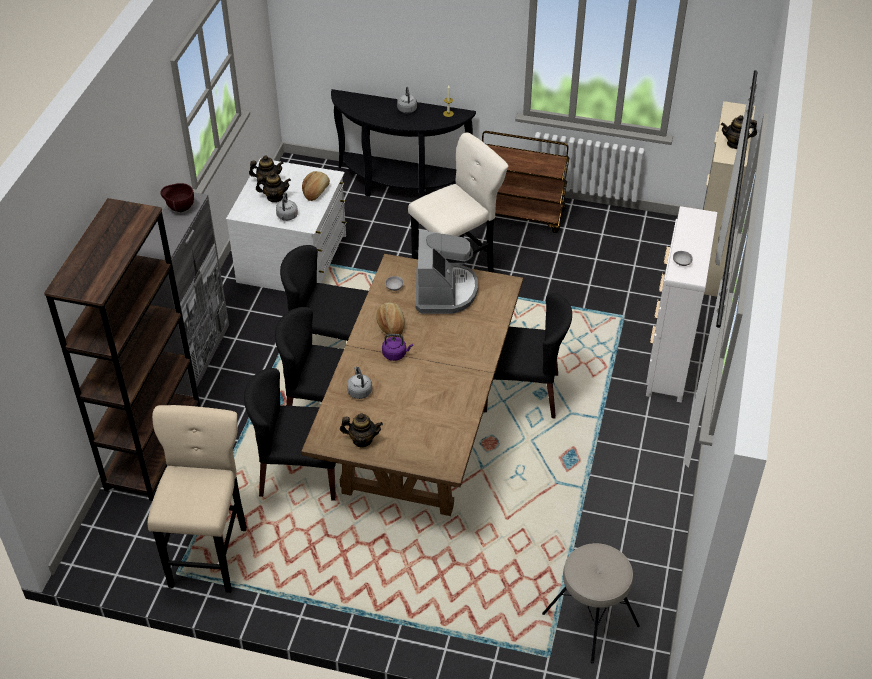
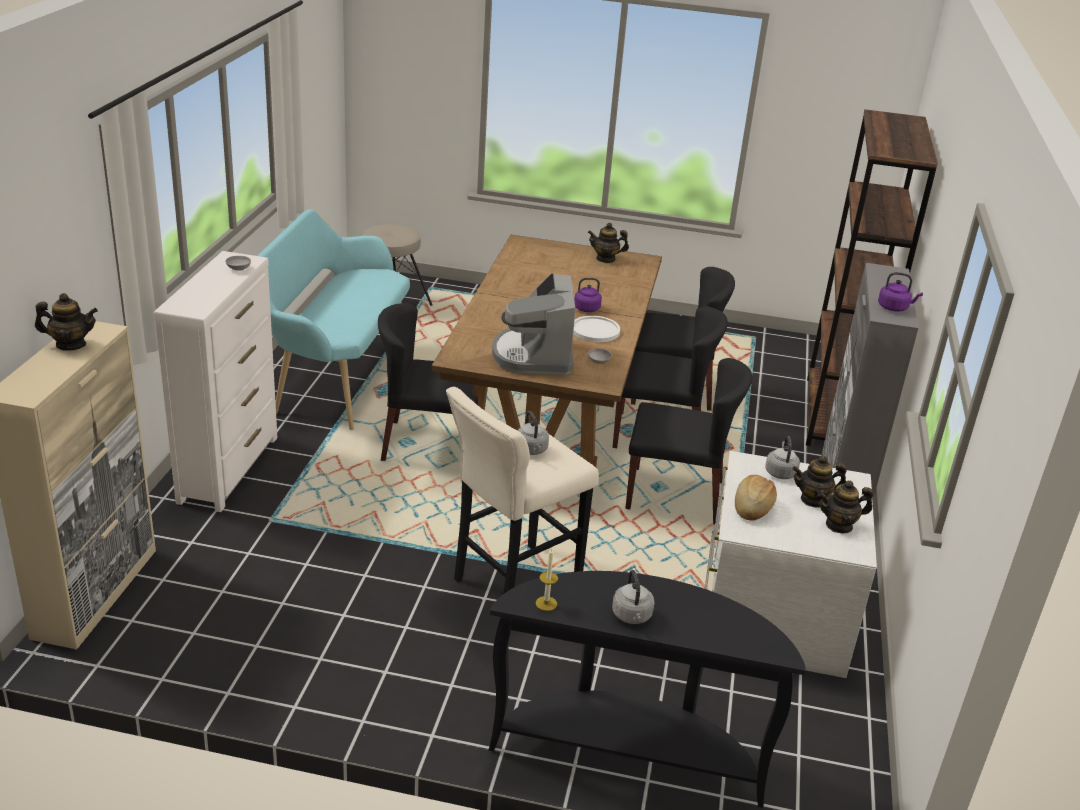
camera: 175 degrees right, 15 degrees down
(179, 208) = (894, 308): brown bowl -> purple kettle
(209, 553) = (733, 347): beige stool -> none
(359, 391) = (618, 286): grey kettle -> grey kettle (532, 450)
(391, 325) = (595, 330): bread -> white plate
(520, 215) = (396, 685): brown cart -> none
(618, 477) = (336, 376): none -> turquoise bench

